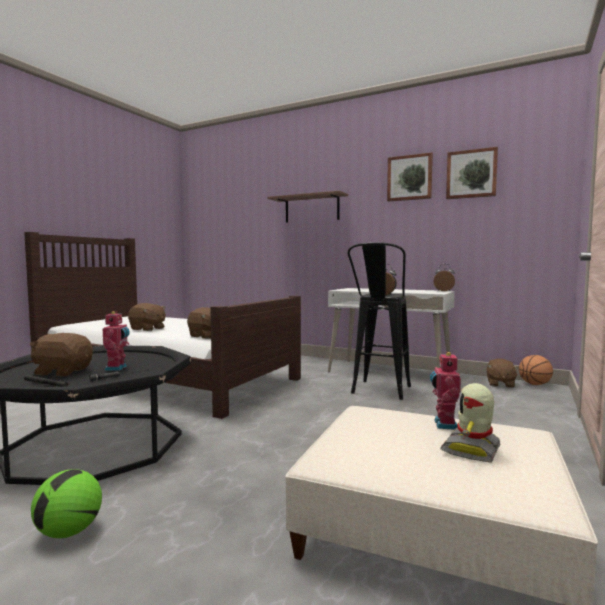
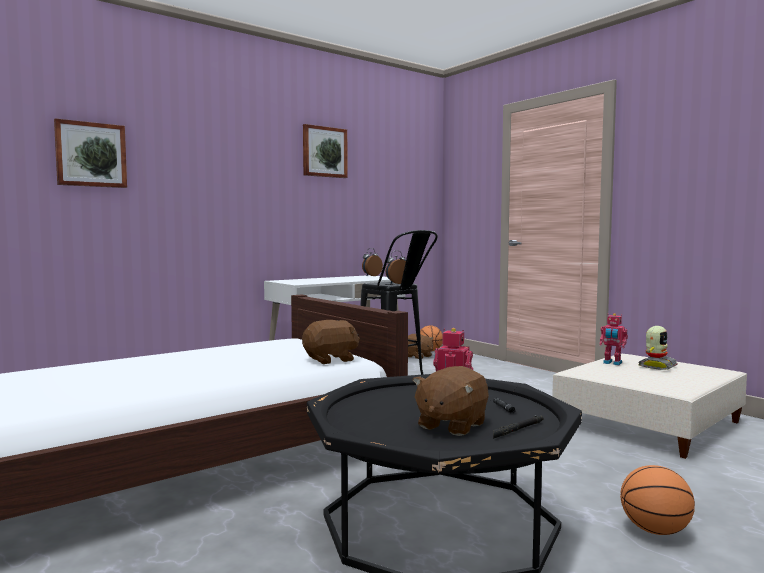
camera: 65 degrees left, 0 degrees up
(68, 532) = (655, 531): football -> basketball
(147, 329) = (205, 377): brown plush toy -> none
(312, 209) = (204, 171): shelf -> none
(471, 174) = (376, 159): picture -> picture (91, 154)
(472, 450) = (656, 366): toy robot -> toy robot turned 105 degrees counterclockwise

